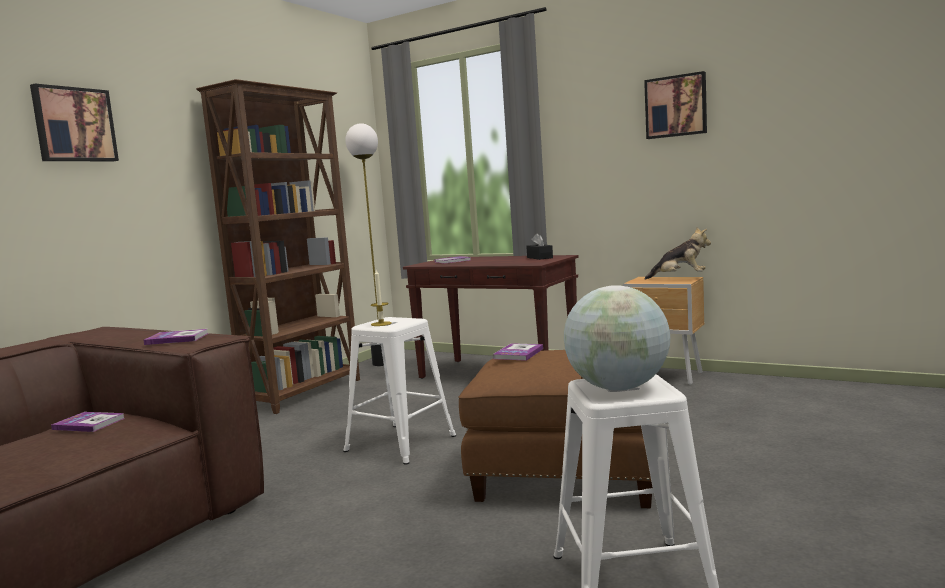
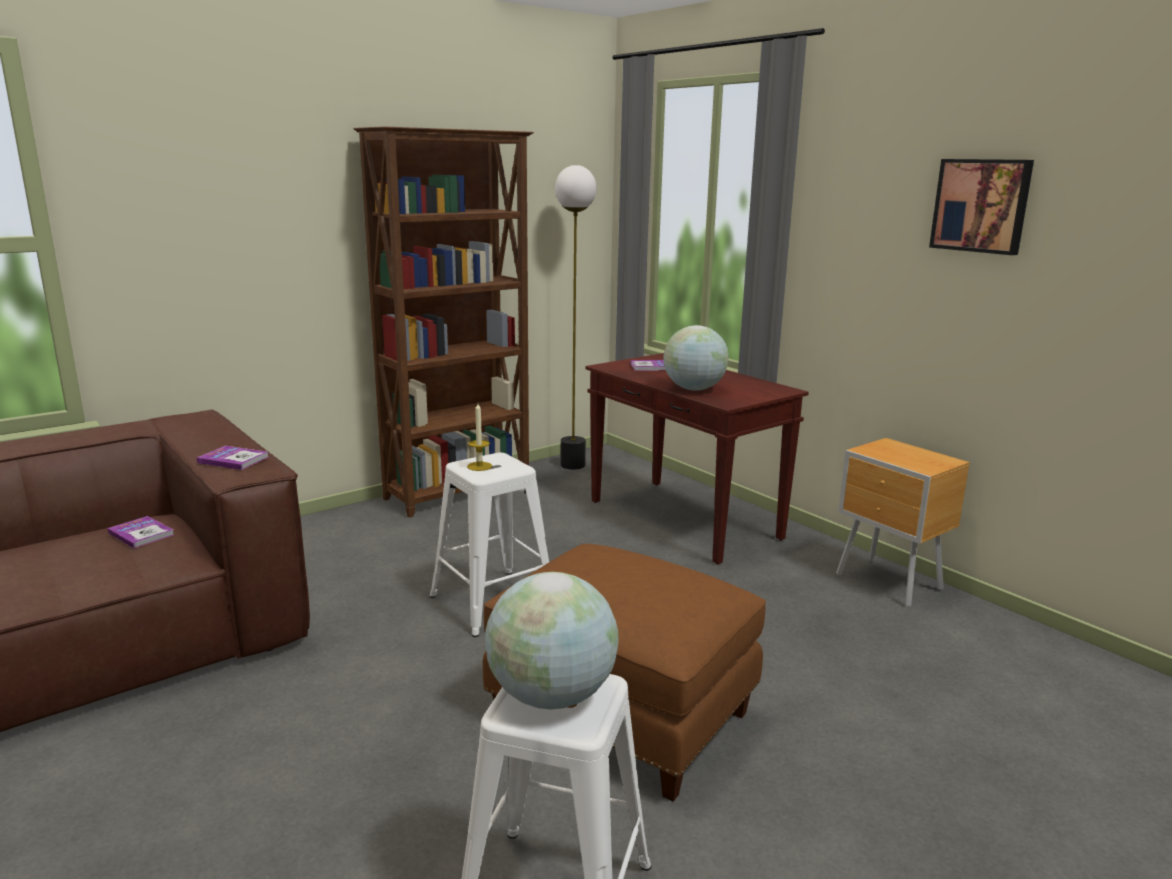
camera: 20 degrees right, 10 degrees up
(74, 125) = (201, 180): picture -> none
(501, 263) = (694, 389): none -> globe
(518, 354) = (591, 556): book -> none
(539, 258) = (753, 387): black tissue box -> none
(680, 278) = (934, 456): plush toy -> none

